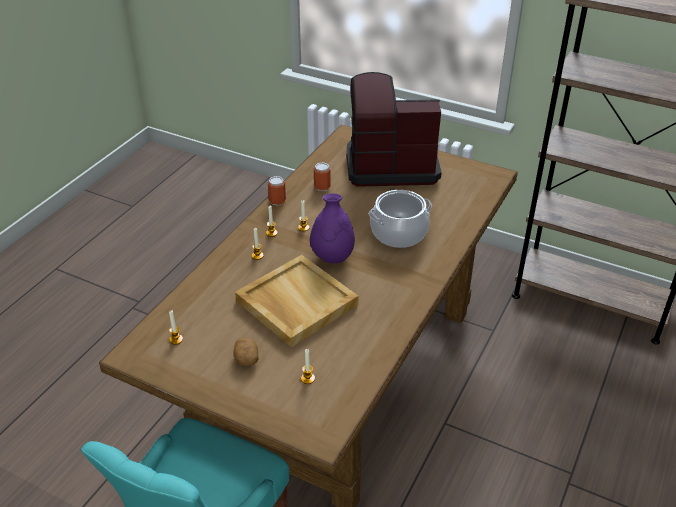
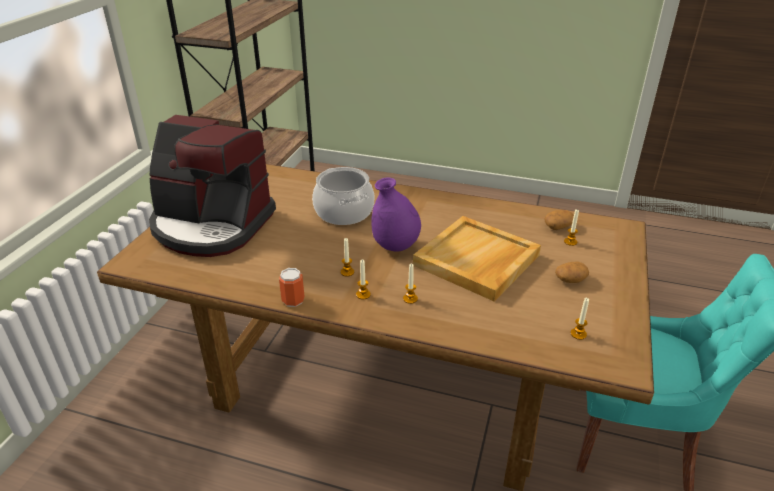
camera: 100 degrees left, 5 degrees down
(322, 187) = (259, 268): can -> none
(339, 378) = (558, 226): none -> potato
(390, 165) = (211, 225): coffee machine -> coffee machine turned 60 degrees counterclockwise

